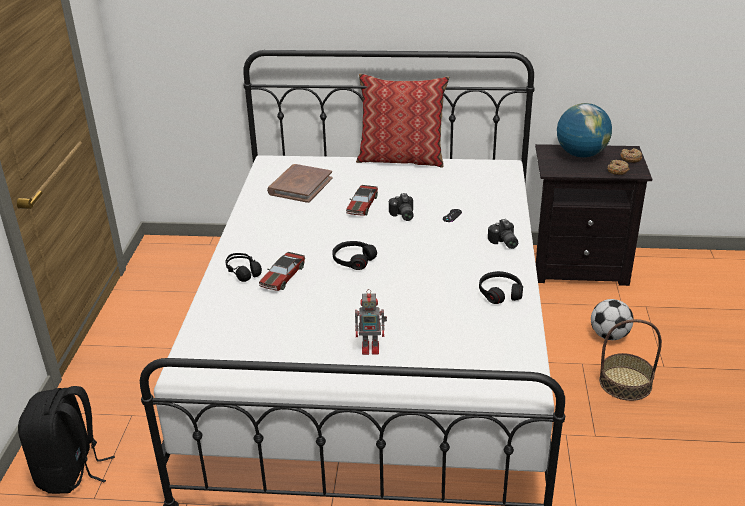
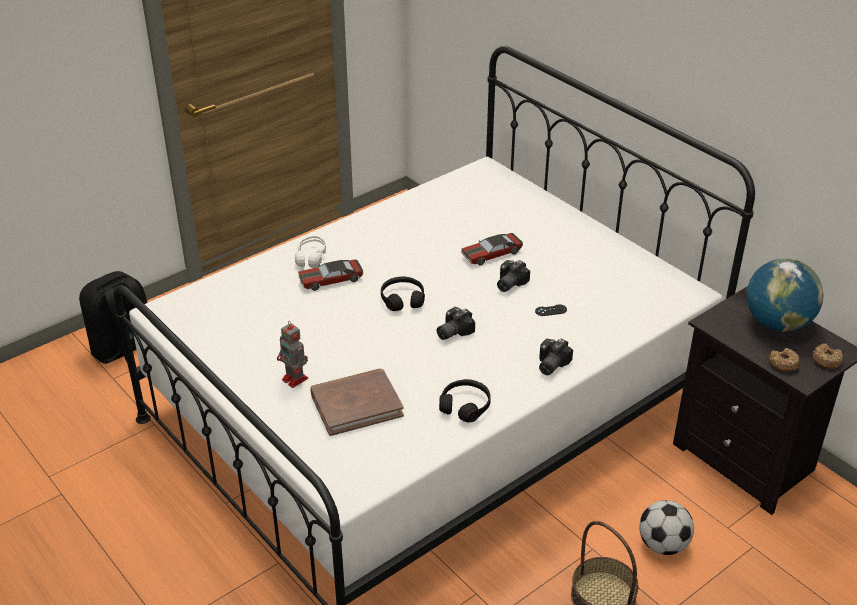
camera: 45 degrees right, 5 degrees up
(243, 272) = (311, 257): black headphones -> white headphones
(300, 186) = (472, 206): brown book -> brown book (356, 405)
(401, 159) = (604, 227): pillow -> none
(418, 259) = (452, 331): none -> camera

